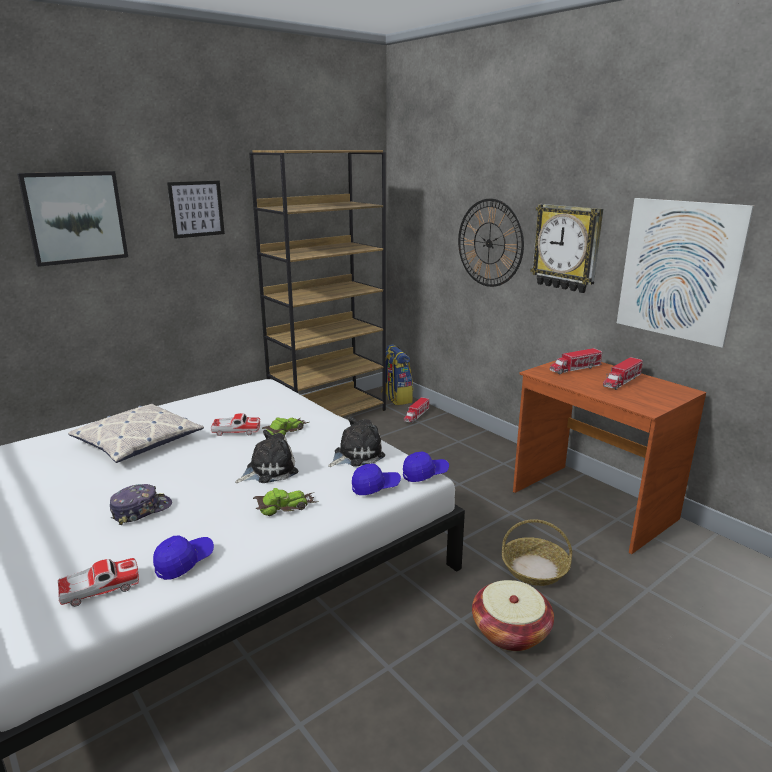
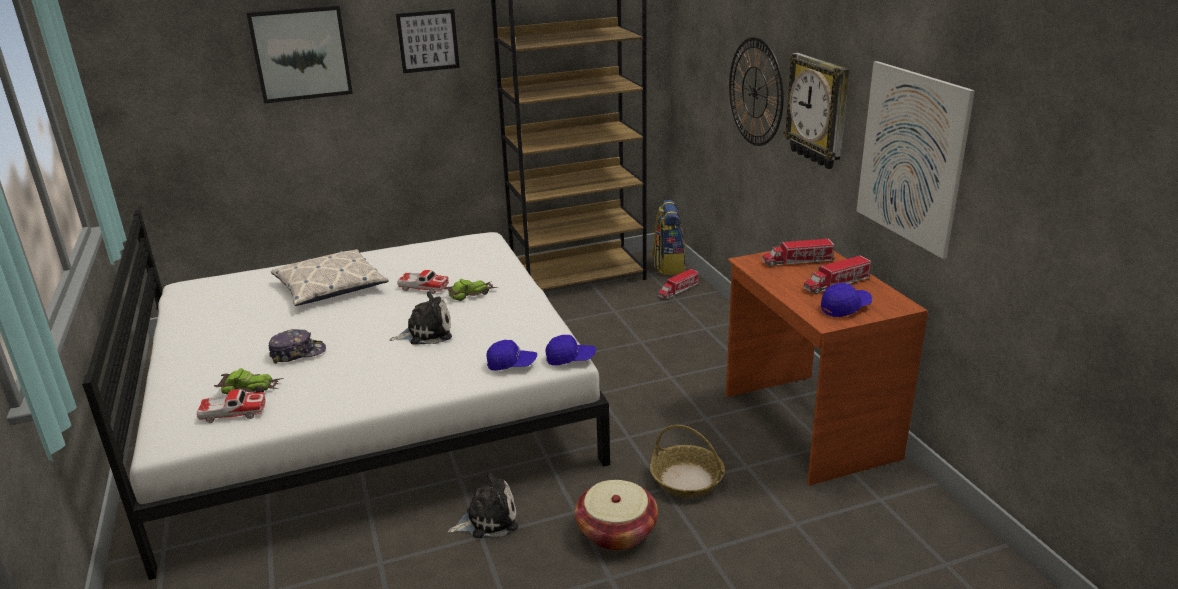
camera: 20 degrees right, 5 degrees up
(184, 563) = (305, 404): blue cap -> blue cap (845, 308)
(285, 506) = (418, 369): toy car -> toy car (250, 388)
(356, 455) = (519, 329): plush toy -> plush toy (488, 519)

